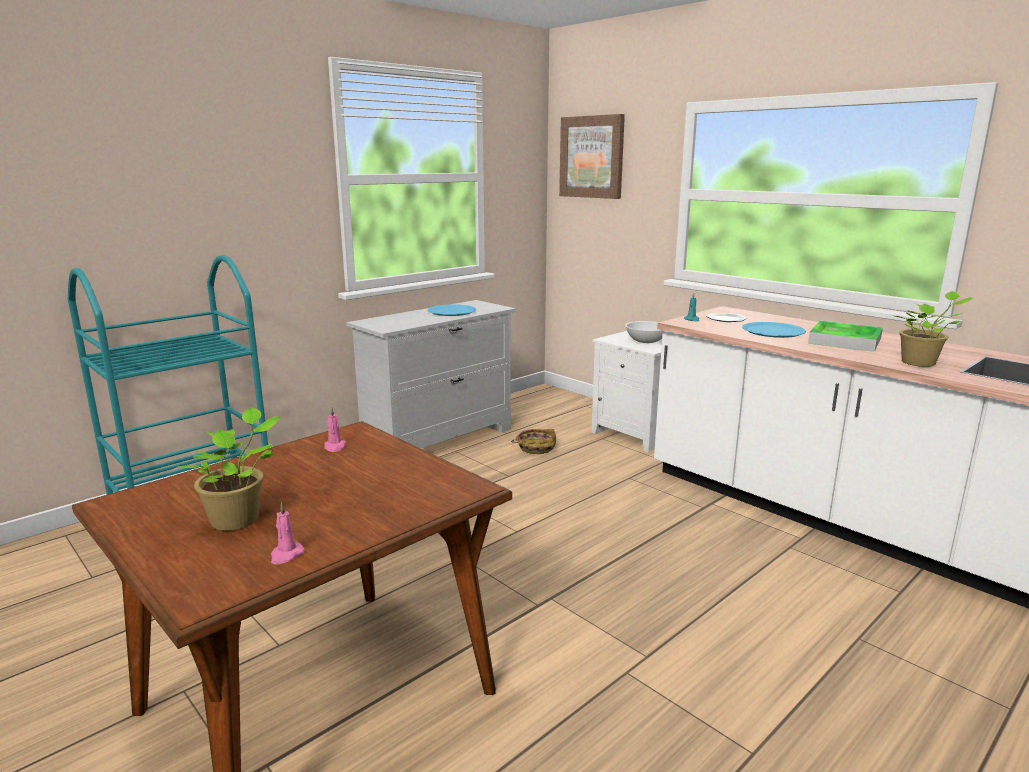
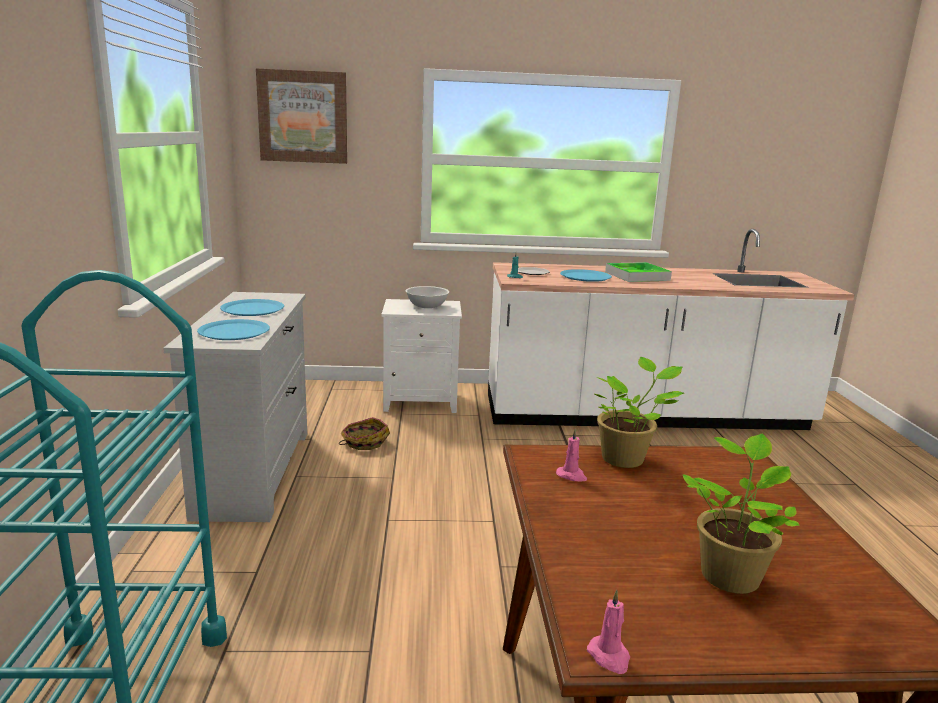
camera: 50 degrees left, 0 degrees up
(286, 555) = (839, 572): pink candle -> pink candle (609, 657)
(401, 321) = (234, 331): none -> blue plate
(921, 363) = (708, 283): potted plant -> potted plant (625, 458)

